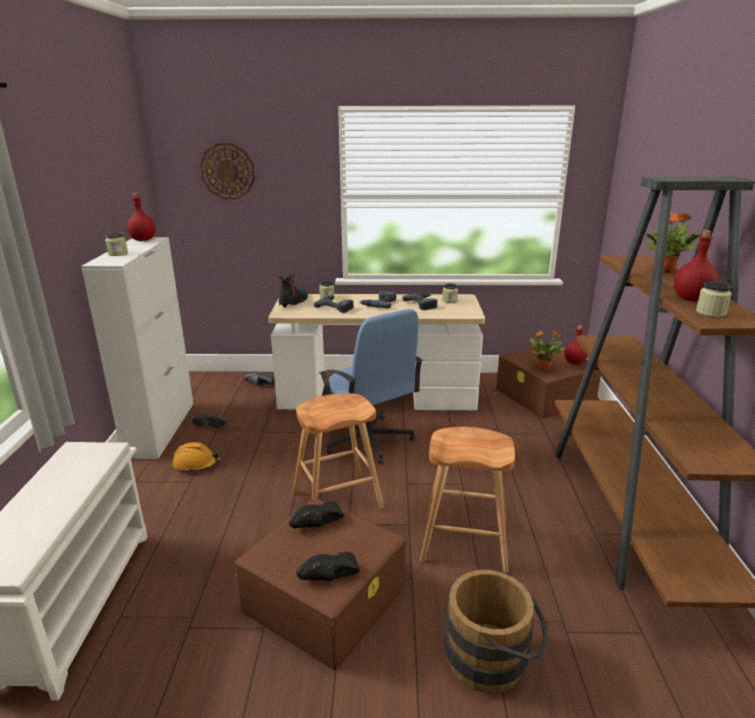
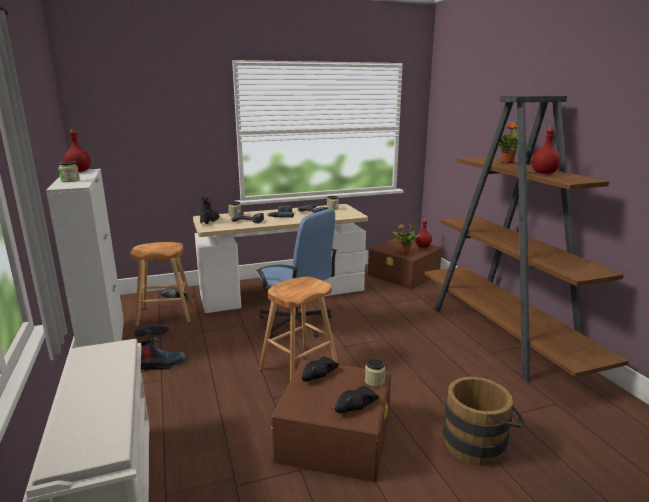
camera: 20 degrees left, 5 degrees down
(196, 463) = (158, 365): orange hard hat -> boot
(227, 171) = (138, 114): wall clock -> none
(464, 543) = (411, 376): brown stool -> brown stool (165, 315)
(710, 312) = (564, 178): jar -> jar (374, 381)

